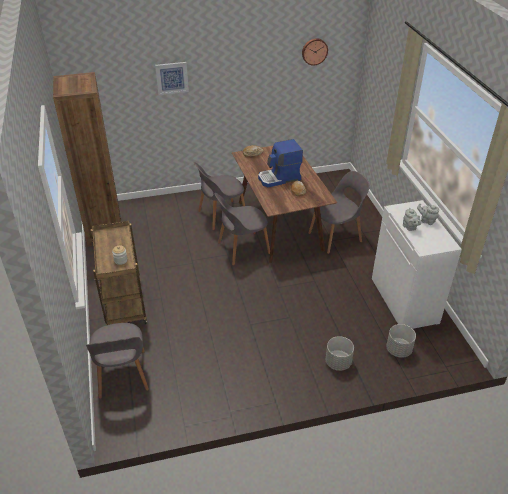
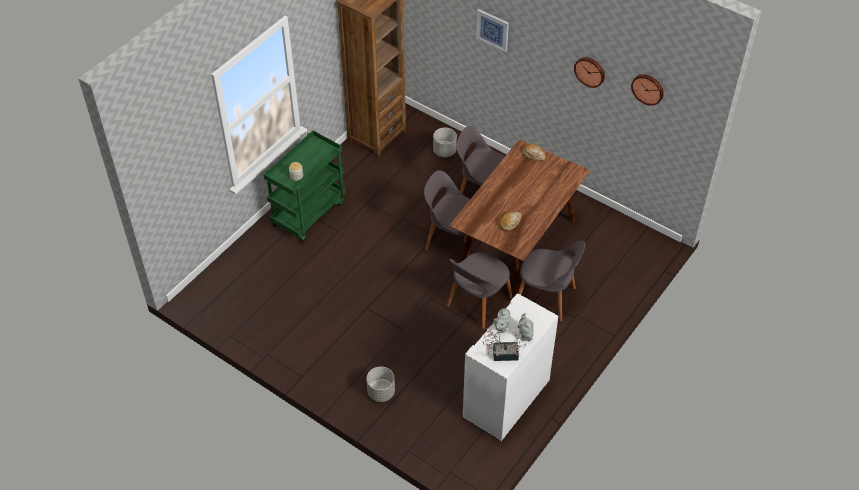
camera: 50 degrees right, 10 degrees up
(122, 375) = (241, 267): grey chair -> grey chair (478, 303)
(123, 303) = (309, 213): brown cart -> green cart
(265, 65) = (590, 71): none -> wall clock
(279, 178) = (515, 198): coffee machine -> none
(398, 350) = (437, 427): grey planter -> grey planter (444, 151)
(435, 239) = (502, 353): none -> potted plant

